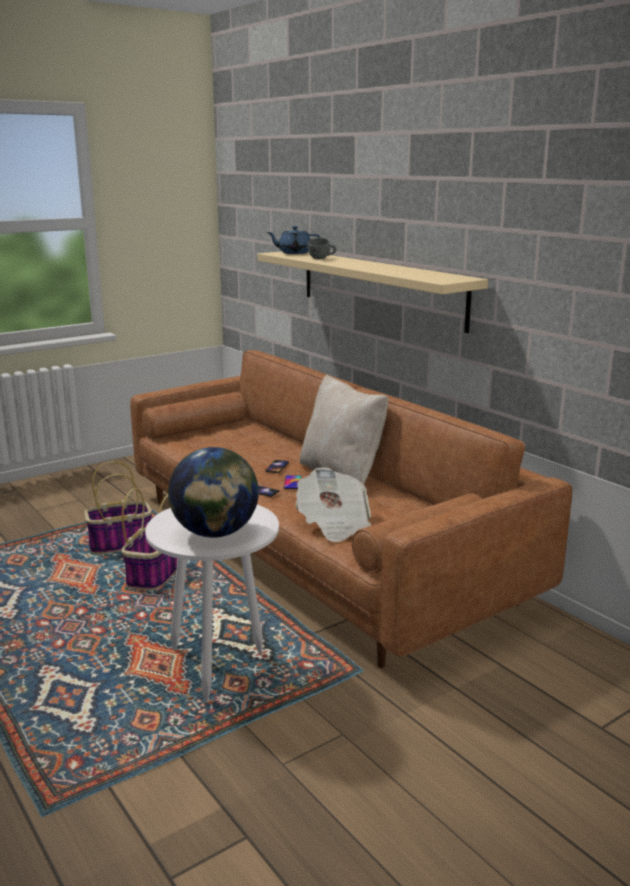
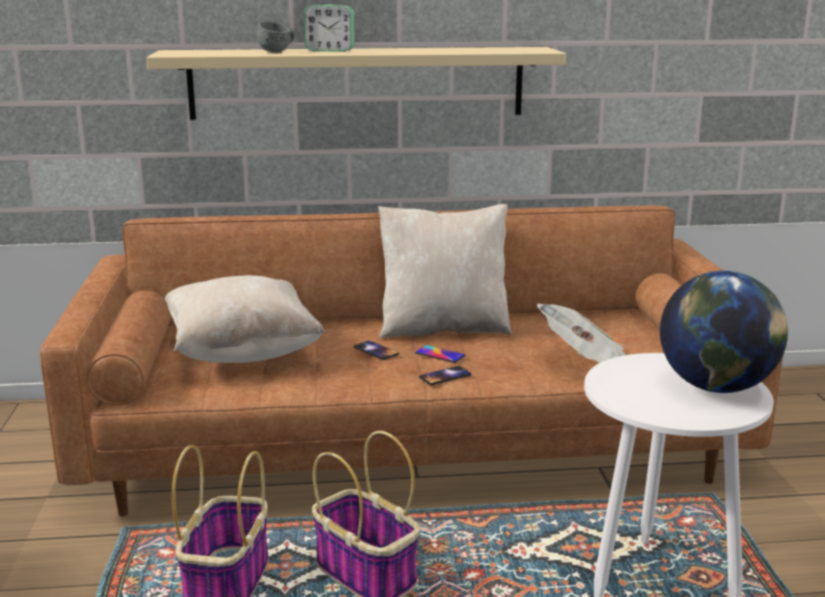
camera: 60 degrees left, 0 degrees up
(237, 442) = (243, 353): none -> beige pillow
(294, 253) = (191, 51): blue teapot -> none
(348, 262) = (330, 50): none -> alarm clock

